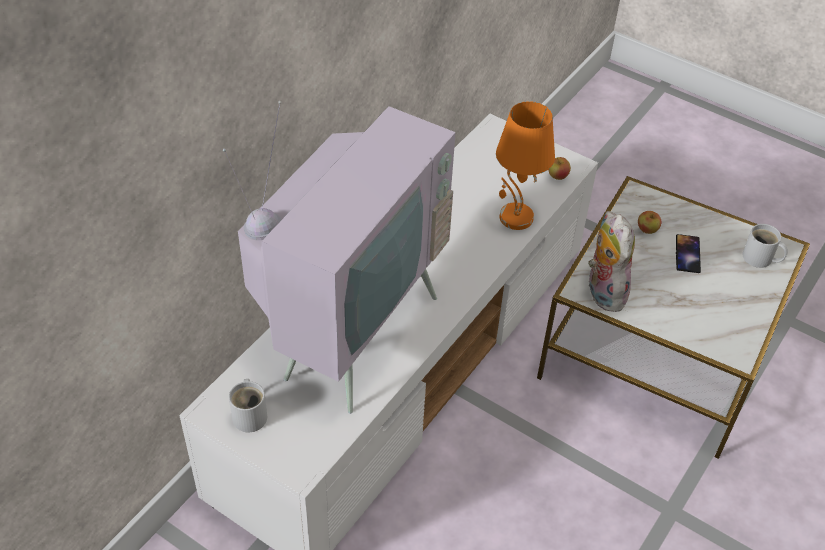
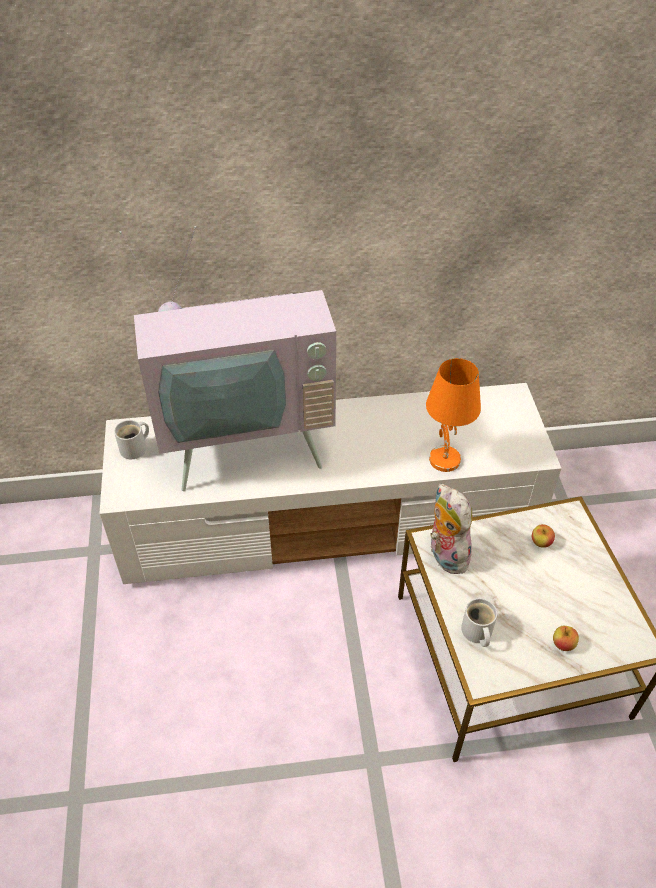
camera: 50 degrees right, 0 degrees up
(557, 176) = (515, 455): apple -> apple (563, 644)
(602, 291) = (445, 554): plush toy -> plush toy turned 60 degrees counterclockwise
(687, 254) = (548, 582): phone -> none
(759, 259) = (606, 633): white mug -> white mug (476, 632)

